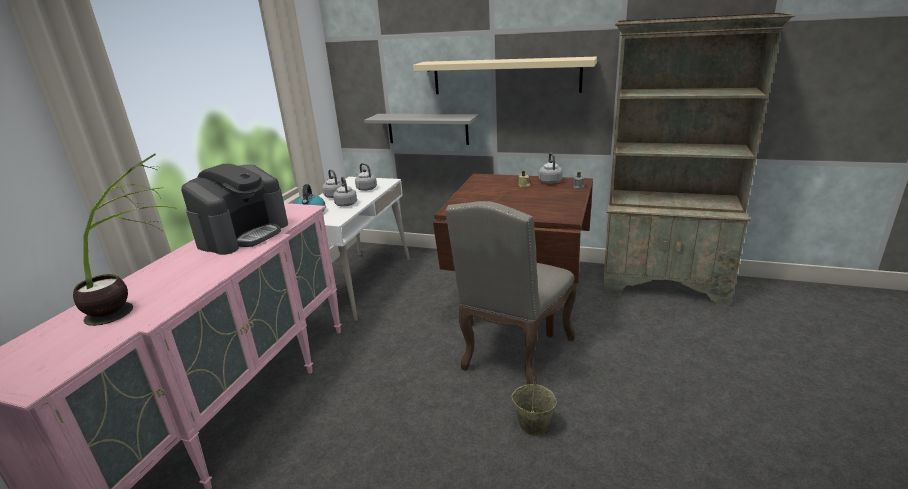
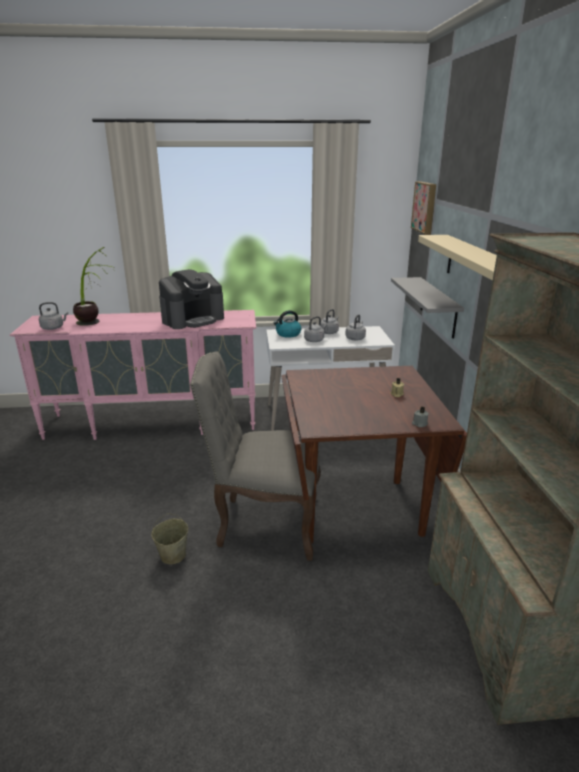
camera: 65 degrees right, 0 degrees up
(243, 234) = (193, 319): coffee machine -> coffee machine turned 45 degrees counterclockwise
(361, 46) = (425, 207): none -> picture
(550, 181) = (424, 406): grey kettle -> grey kettle (54, 328)

